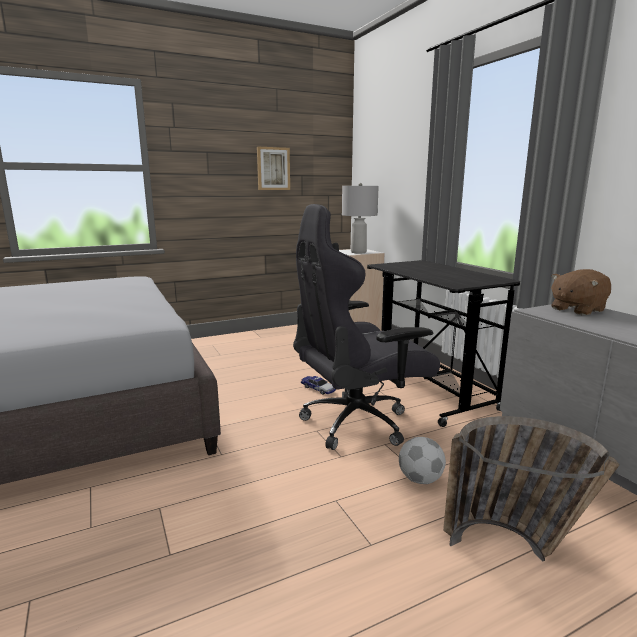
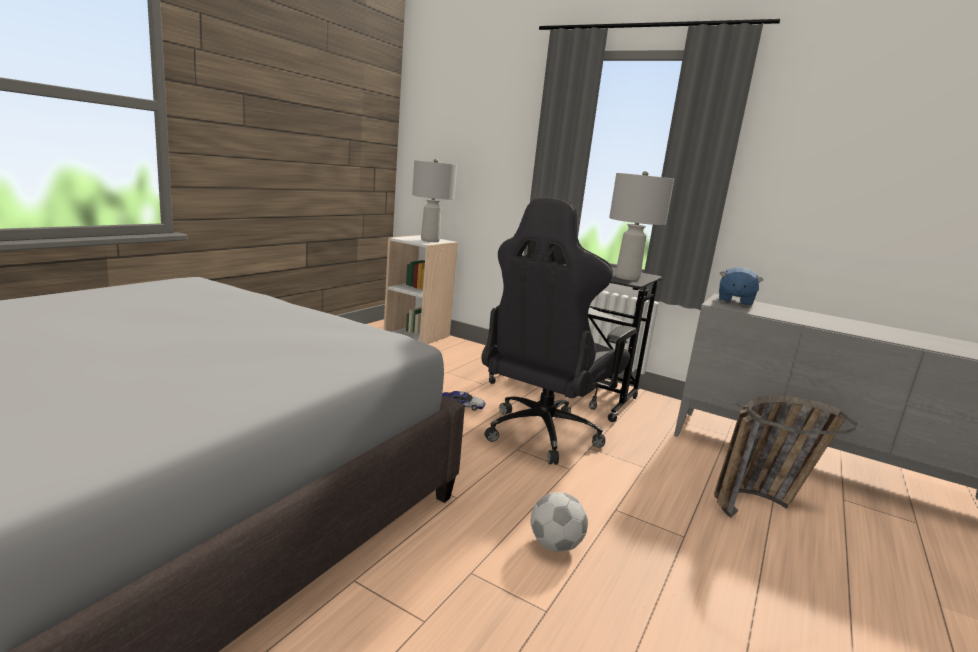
camera: 35 degrees left, 0 degrees up
(273, 168) = (321, 127): picture -> none
(420, 480) = (652, 472): football -> football (556, 545)
(464, 281) = (627, 278): none -> grey table lamp
(576, 309) = (734, 301): brown plush toy -> blue plush toy

